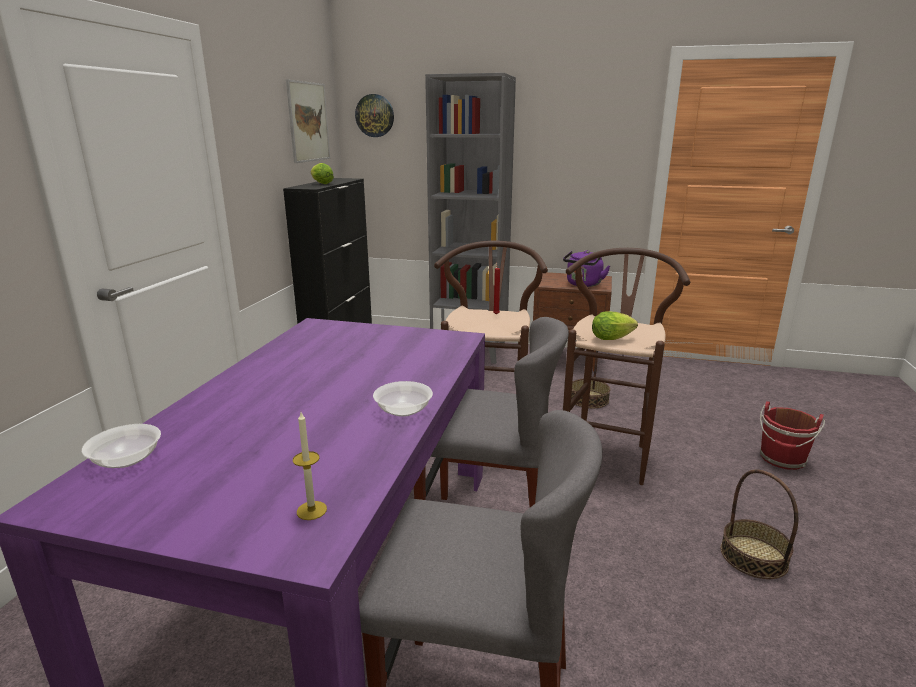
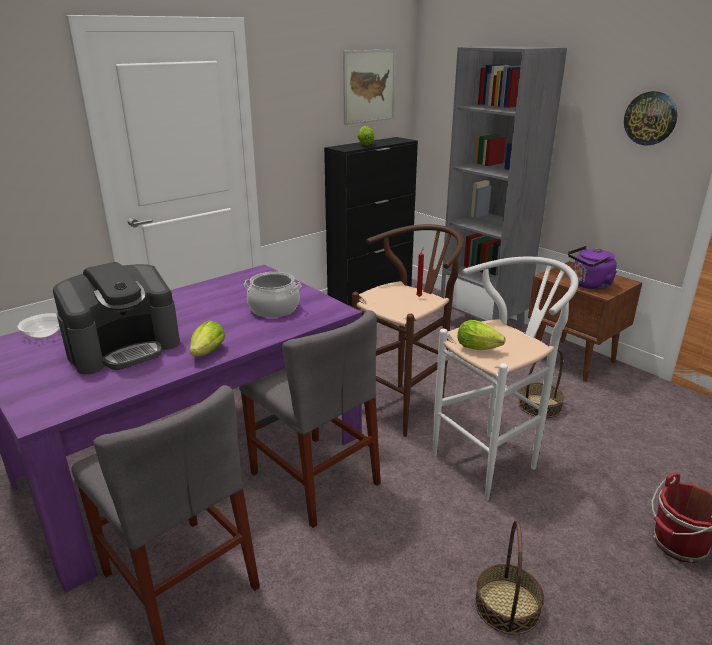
camera: 35 degrees right, 5 degrees up
(287, 436) = (124, 348): none -> coffee machine
(311, 510) = (70, 396): candle -> none
(375, 115) = (441, 79): wall clock -> wall clock (650, 118)
(396, 352) = (273, 309): none -> cooking pot
(403, 410) = (206, 354): bowl -> lettuce
(608, 452) = (492, 460): brown stool -> white stool

